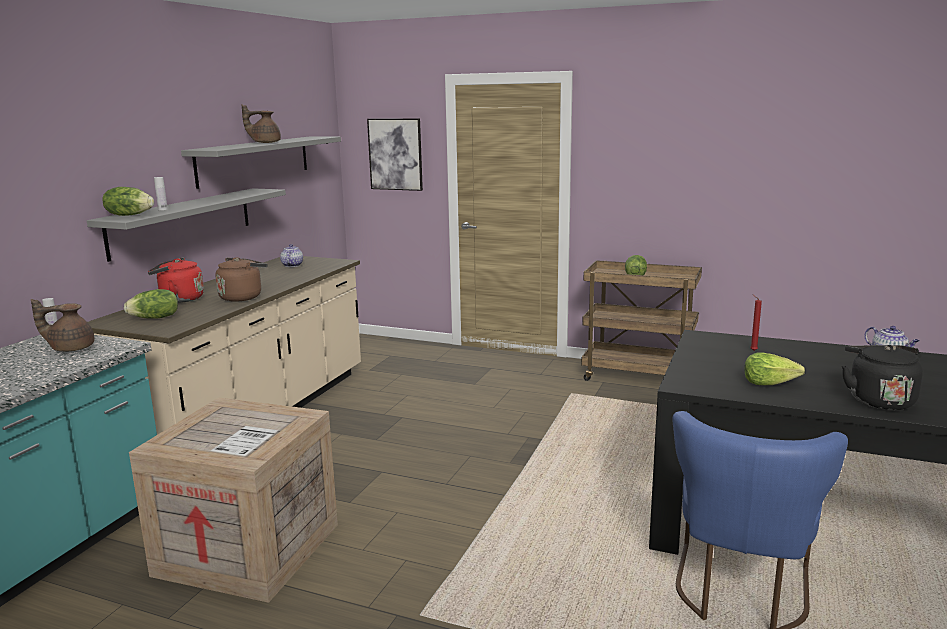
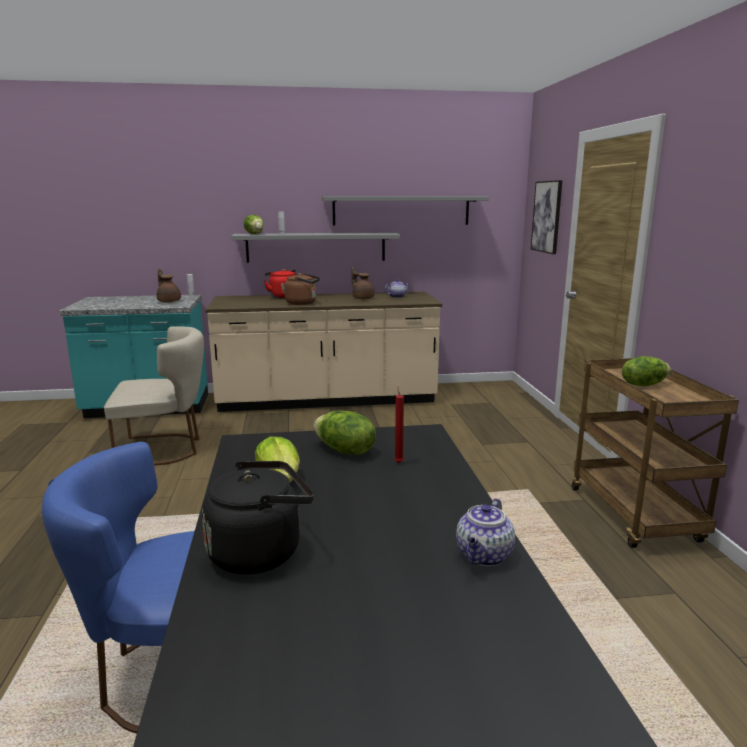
camera: 60 degrees right, 0 degrees up
(155, 318) = (240, 301): lettuce -> lettuce (344, 451)
(251, 548) = (164, 449): crate -> beige chair
(265, 142) = (399, 195): brown teapot -> brown teapot (362, 298)

